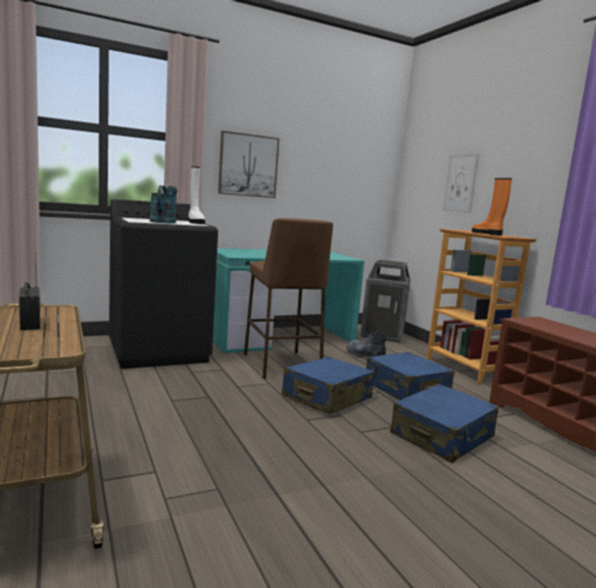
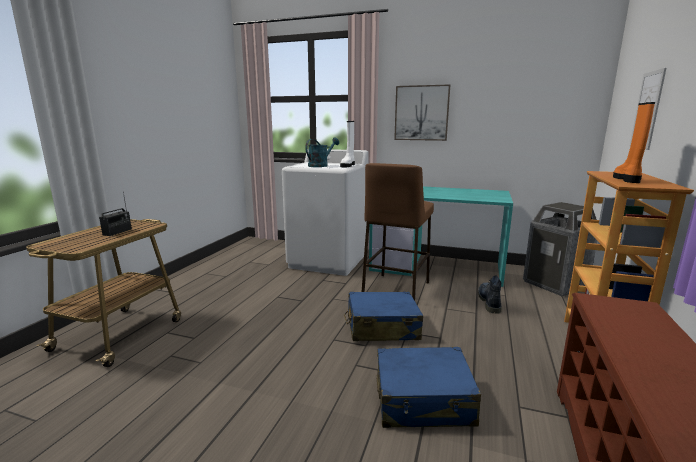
camera: 45 degrees right, 5 degrees up
(159, 351) = (329, 261): black washing machine -> white washing machine
(406, 390) = (473, 345): blue suitcase -> none

